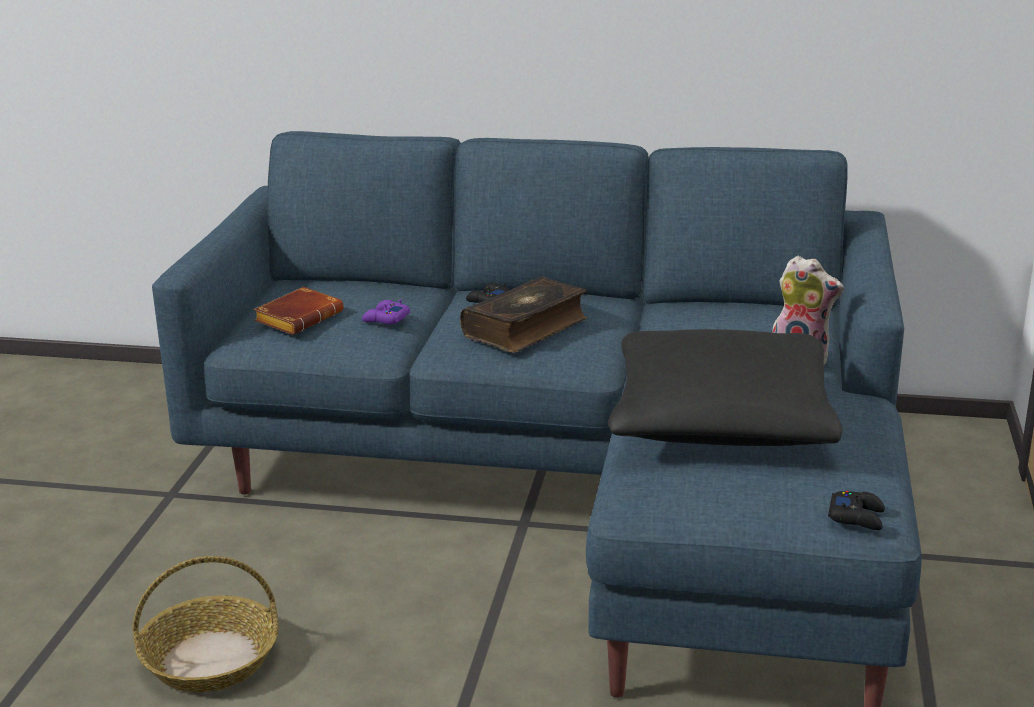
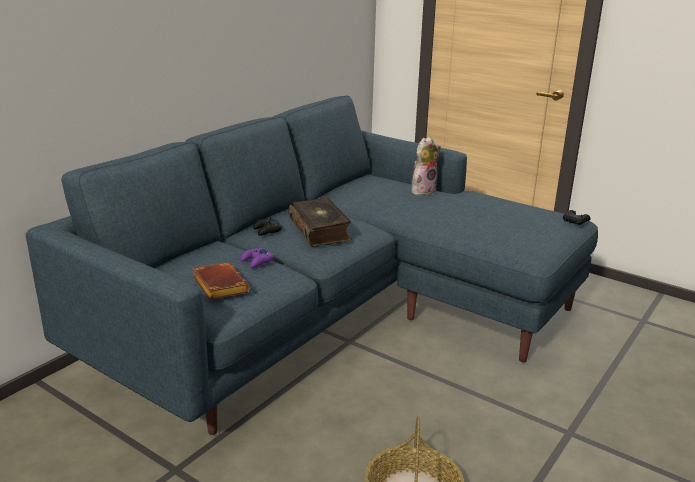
camera: 65 degrees left, 0 degrees up
(721, 421) = (472, 219): black pillow -> none

